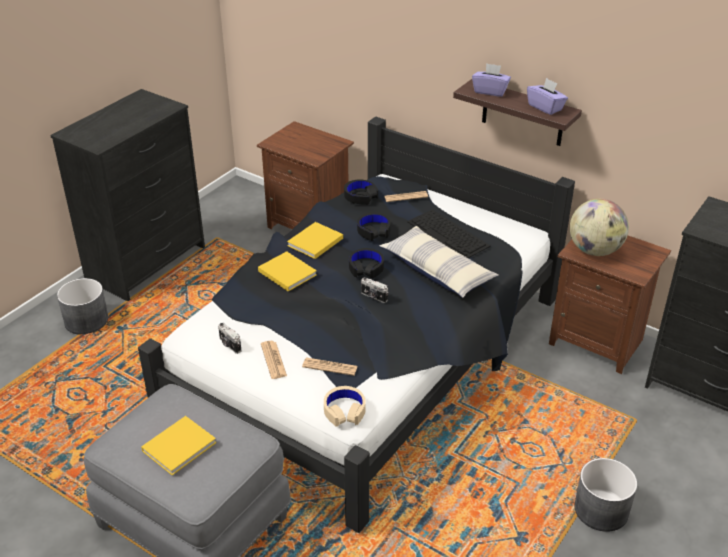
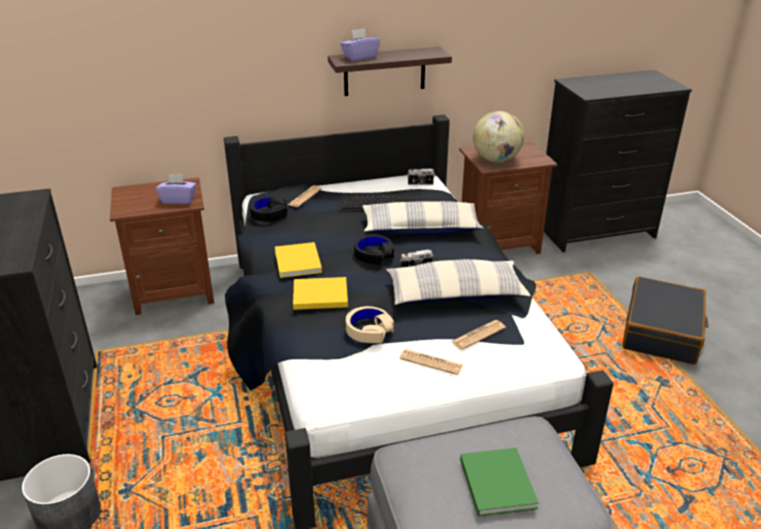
camera: 50 degrees left, 5 degrees down
(181, 445) = (496, 481): yellow book -> green book
(229, 345) = (375, 379): camera -> camera (420, 184)
(344, 411) = (546, 354): beige headphones -> beige headphones (369, 330)
(365, 332) = (455, 295): none -> pillow
(373, 231) = (327, 229): black headphones -> none
(545, 107) = (417, 52): purple tissue box -> purple tissue box (178, 200)
(601, 509) = (662, 332): grey planter -> black suitcase

